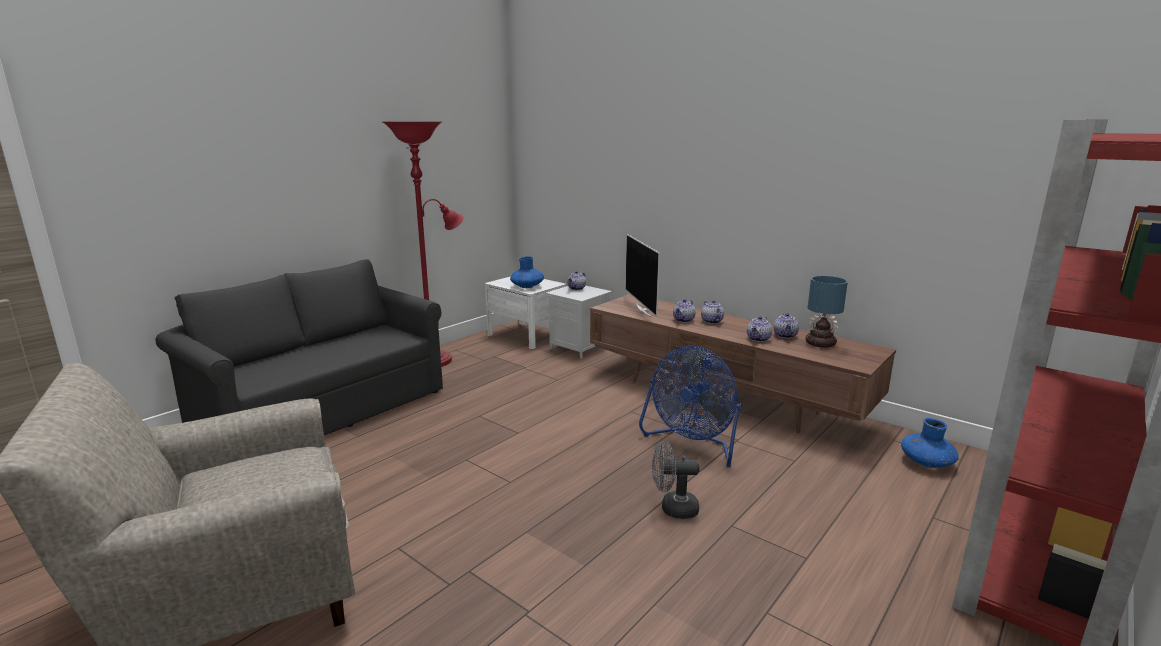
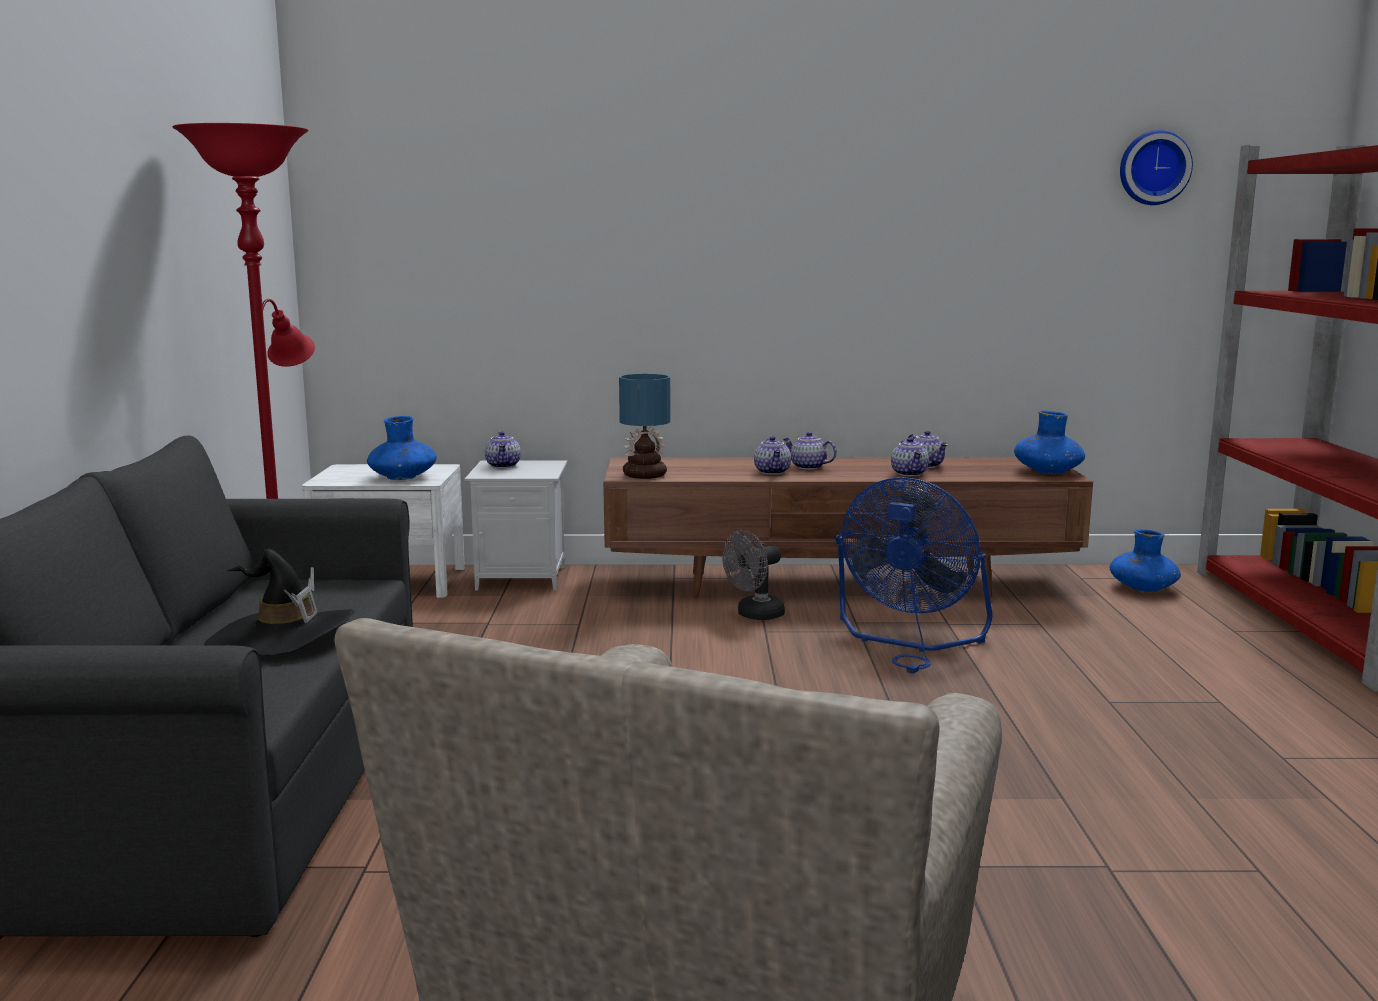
camera: 40 degrees left, 5 degrees down
(336, 354) = (282, 638): none -> black hat
(644, 310) = (688, 471): television -> none
(673, 508) = (1027, 709): grey fan -> grey fan (754, 615)
(691, 442) = (905, 640): blue fan -> blue fan turned 150 degrees counterclockwise
(821, 343) = (979, 465): table lamp -> table lamp (646, 475)
(857, 359) = (1048, 472): none -> blue vase
(1008, 136) = (1153, 168): none -> wall clock

